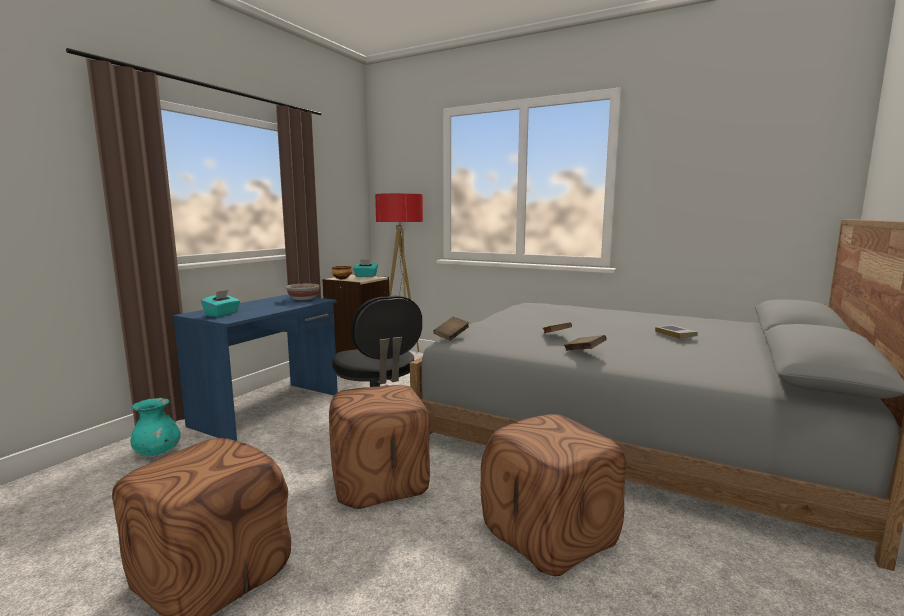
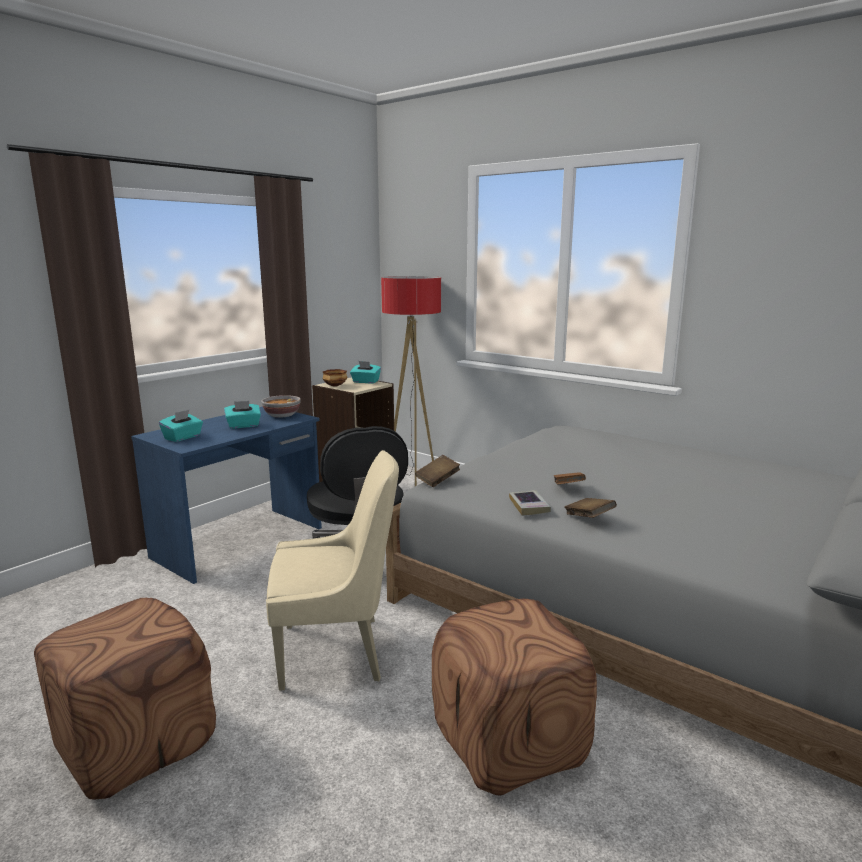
camera: 10 degrees right, 5 degrees up
(158, 452) = (114, 588): turquoise vase -> none
(273, 306) = (243, 426): none -> turquoise tissue box
(380, 483) = (336, 652): brown ottoman -> beige chair
(675, 334) = (729, 495): book -> book (529, 506)

